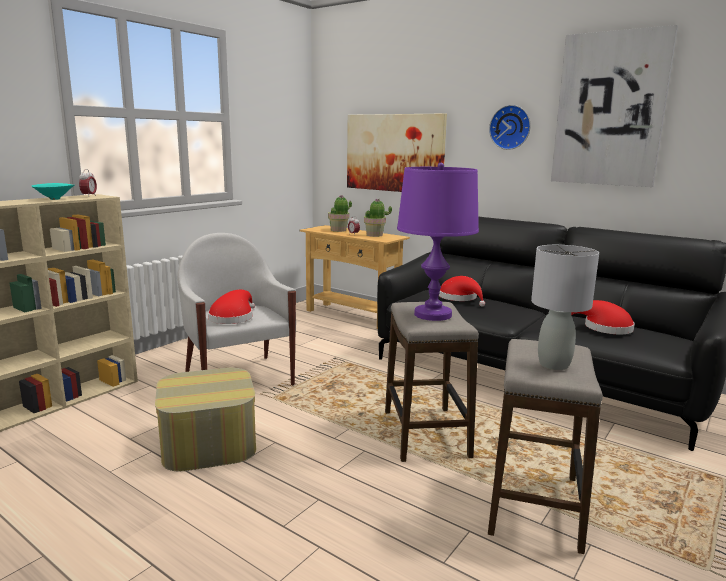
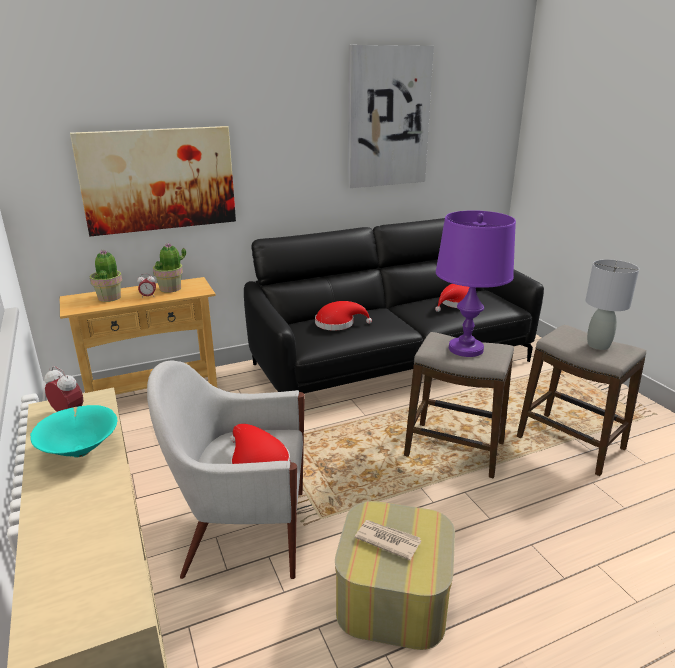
camera: 60 degrees left, 10 degrees up
(206, 384) = (387, 540): none -> newspaper
(510, 127) = (303, 138): wall clock -> none

